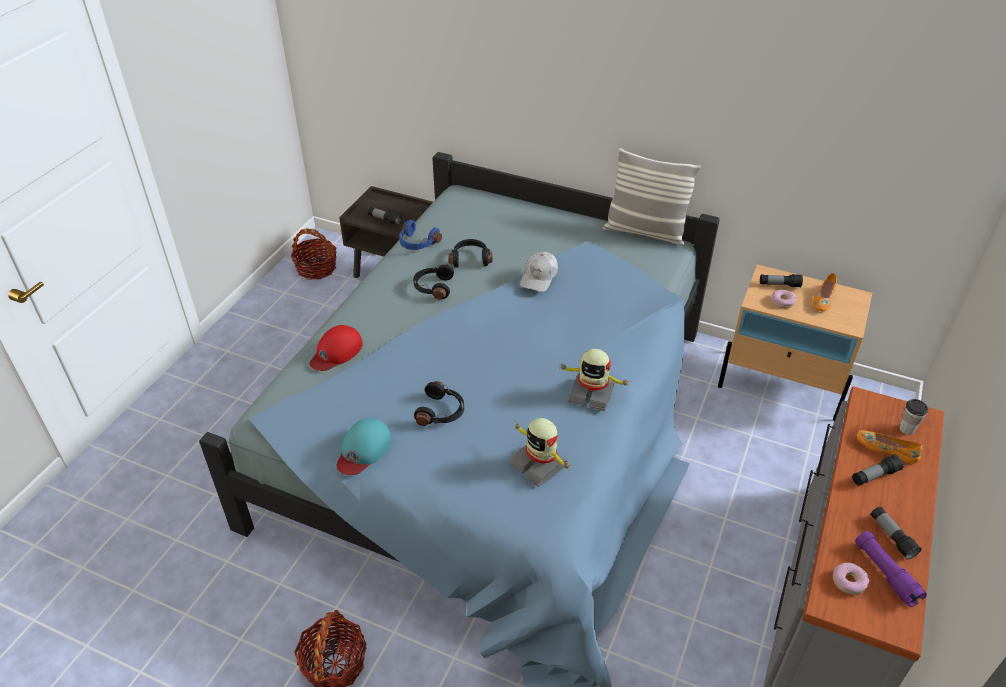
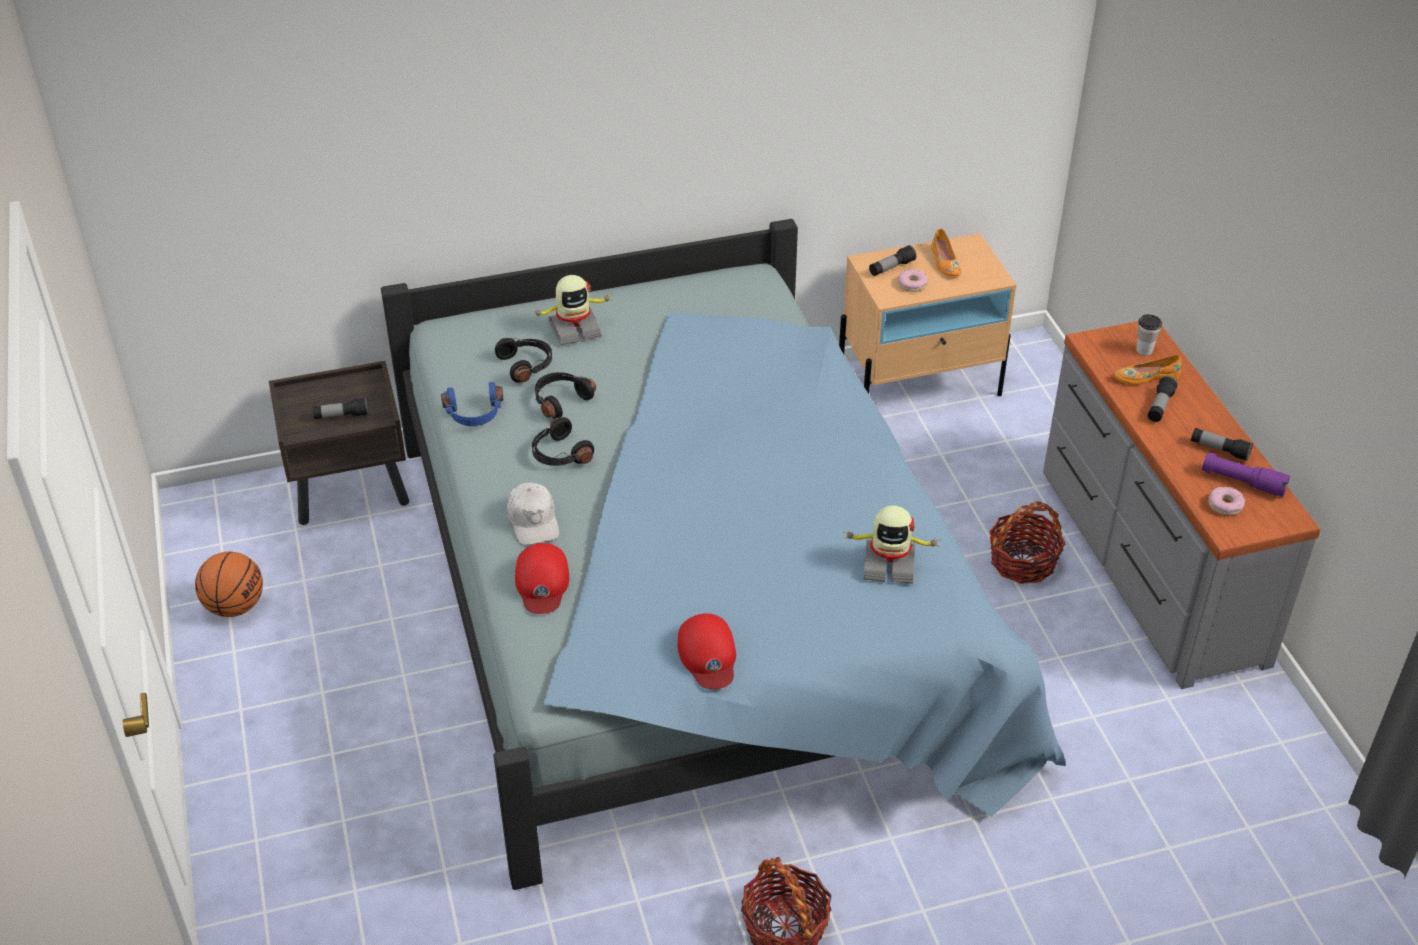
camera: 40 degrees left, 0 degrees up
(281, 299) = (234, 606): none -> basketball
(316, 268) = (233, 541): basket -> basket (1023, 562)
(363, 449) = (708, 655): turquoise cap -> red cap
(441, 412) = (739, 573): black headphones -> black headphones (527, 365)
(539, 277) = (667, 380): white cap -> white cap (533, 521)
(591, 393) = (859, 470): toy robot -> toy robot (574, 329)
(645, 232) = (712, 274): pillow -> none

